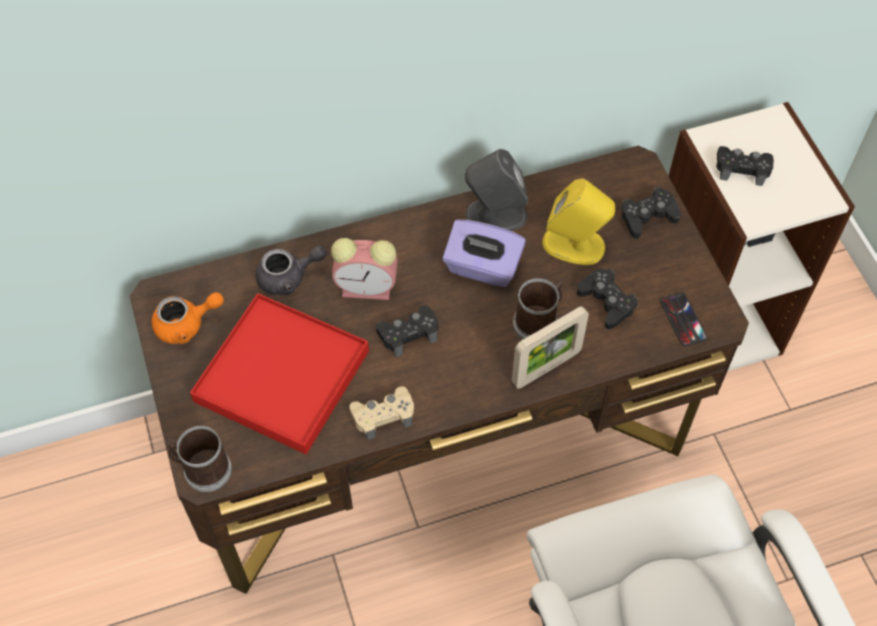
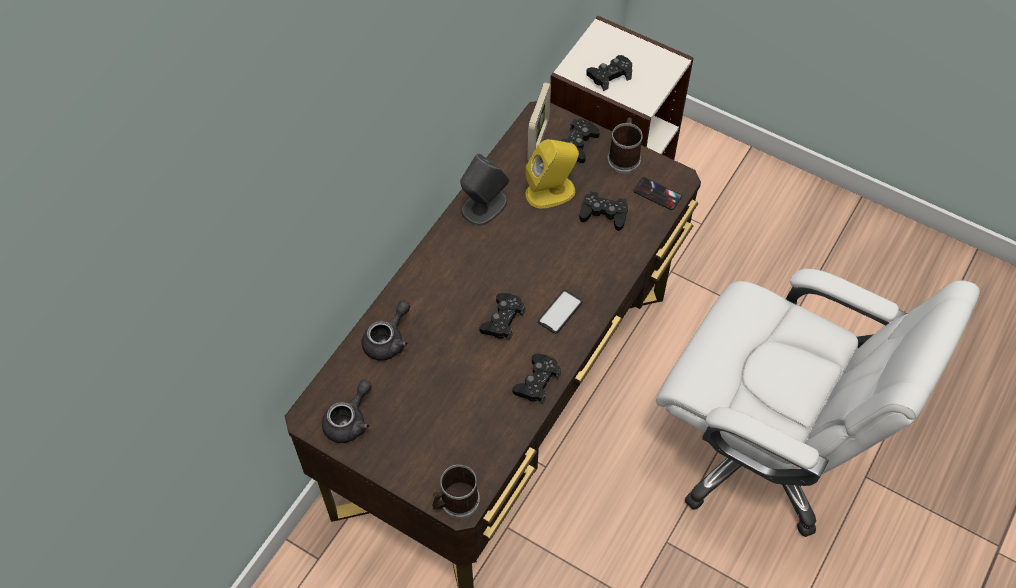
camera: 40 degrees left, 0 degrees up
(186, 325) = (349, 421): orange teapot -> grey teapot
(282, 375) = (448, 405): red tray -> none
(369, 287) = (448, 309): alarm clock -> none
(383, 415) = (537, 382): beige game controller -> black game controller
(470, 365) = (560, 312): none -> phone
(482, 268) = (508, 245): purple tissue box -> none
(539, 321) = (574, 254): mug -> mug (624, 157)
(546, 368) = (606, 280): picture frame -> picture frame (538, 141)

